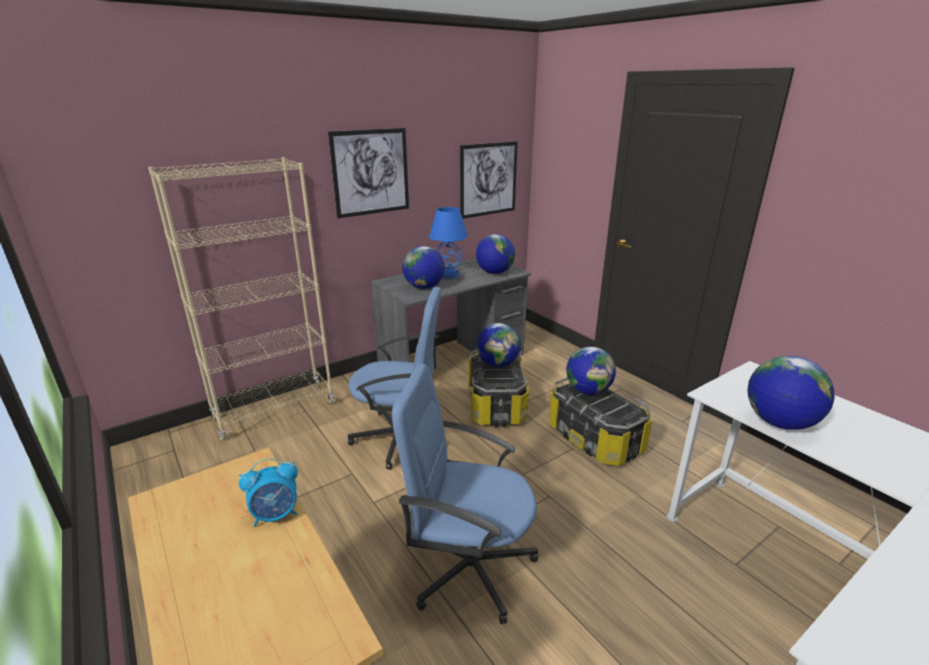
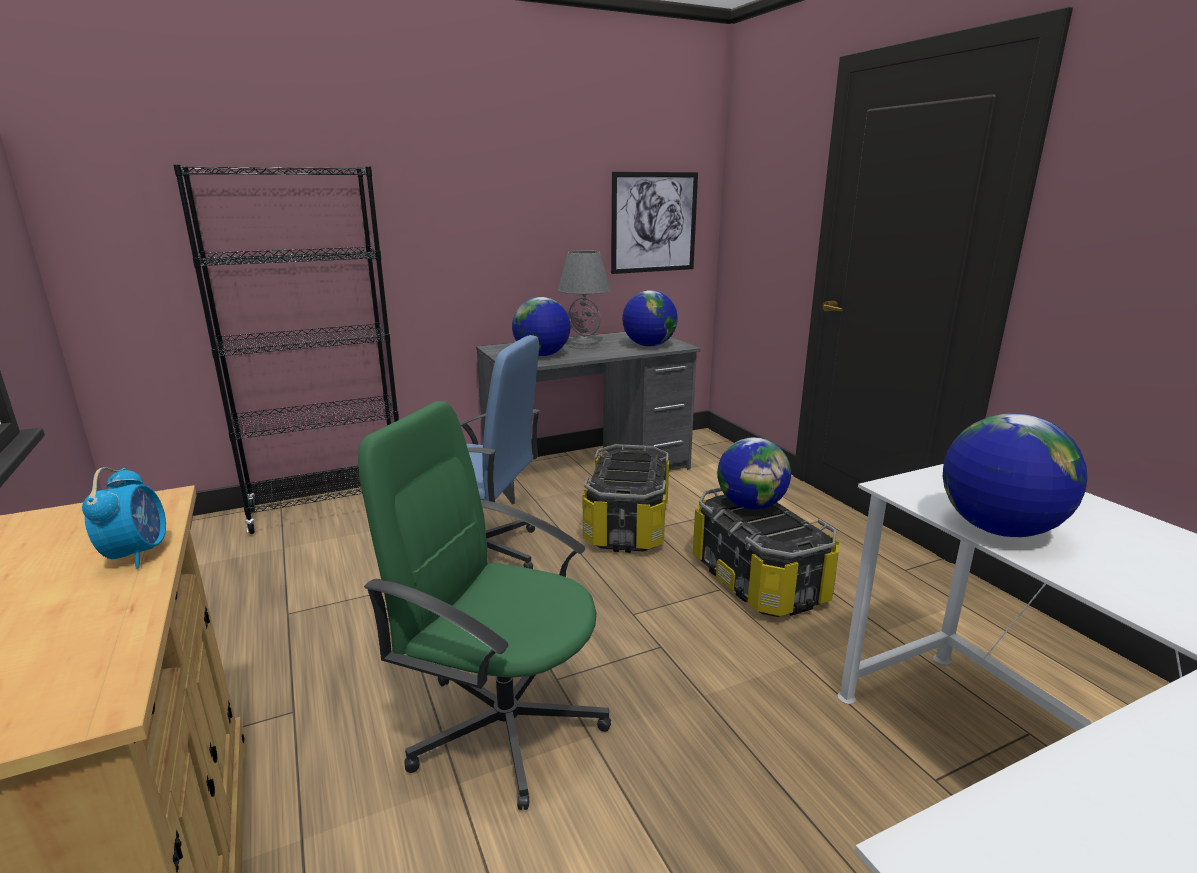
camera: 10 degrees right, 5 degrees down
(274, 411) = (330, 507): beige bookcase -> black bookcase
(276, 514) = (137, 554): alarm clock -> alarm clock turned 90 degrees counterclockwise
(371, 172) = (482, 199): picture -> none
(448, 275) = (584, 345): blue table lamp -> grey table lamp
(468, 566) = (504, 723): blue office chair -> green office chair
(498, 364) = (632, 465): globe -> none

